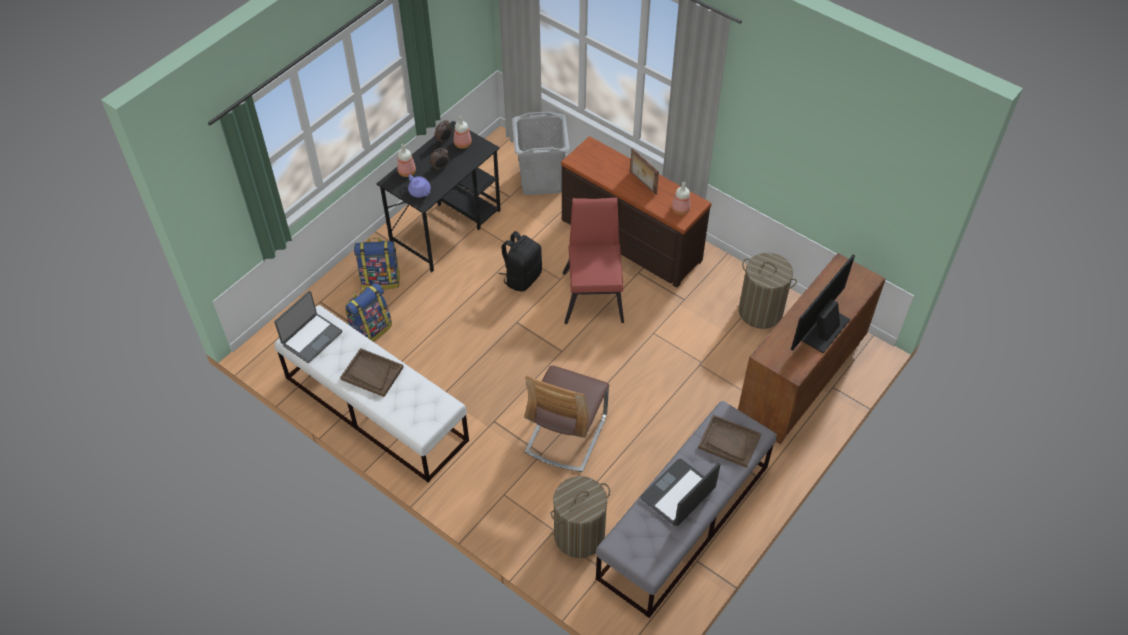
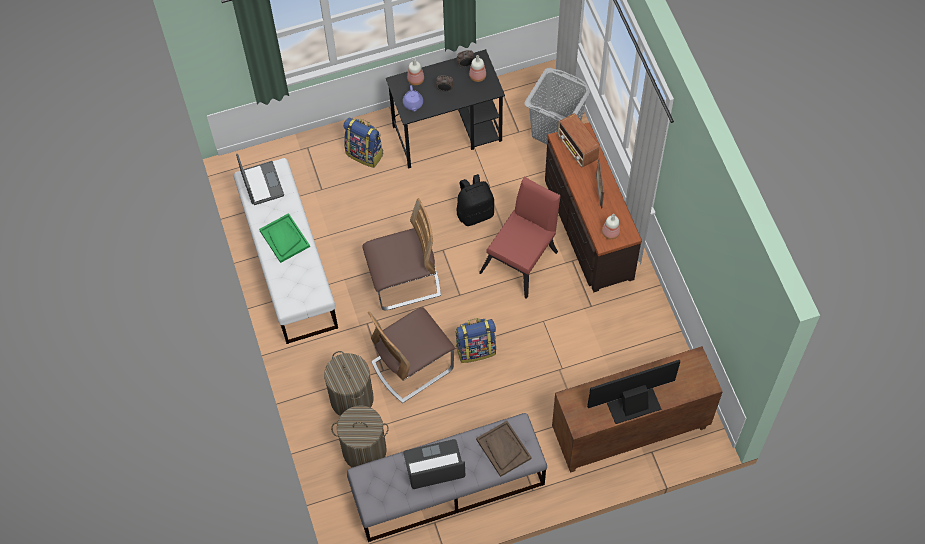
camera: 35 degrees right, 10 degrees up
(311, 338) = (261, 184): laptop -> laptop turned 90 degrees counterclockwise
(370, 330) = (328, 193): backpack -> backpack (476, 349)
(372, 373) = (284, 238): brown tray -> green tray
(501, 366) = (404, 281): none -> chair
(596, 160) = (577, 149): none -> radio
(760, 311) = (646, 353): laundry basket -> laundry basket (352, 399)

